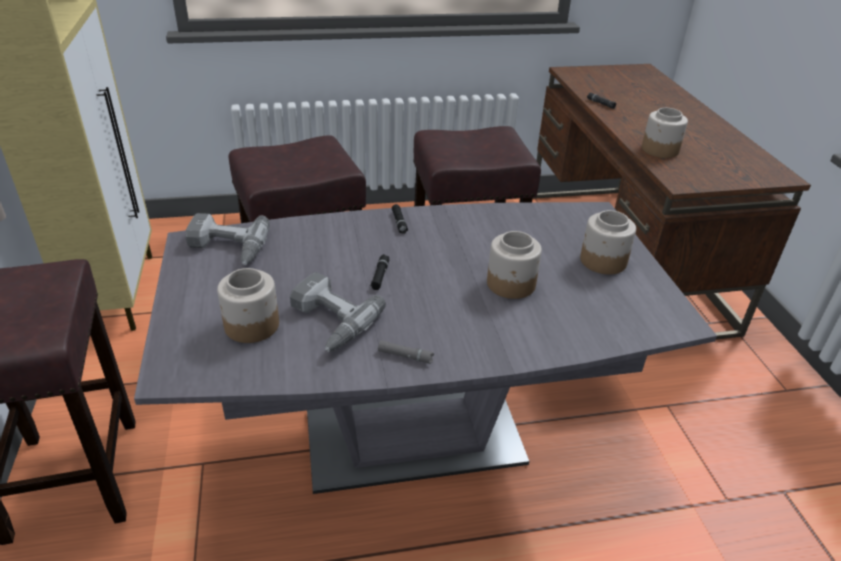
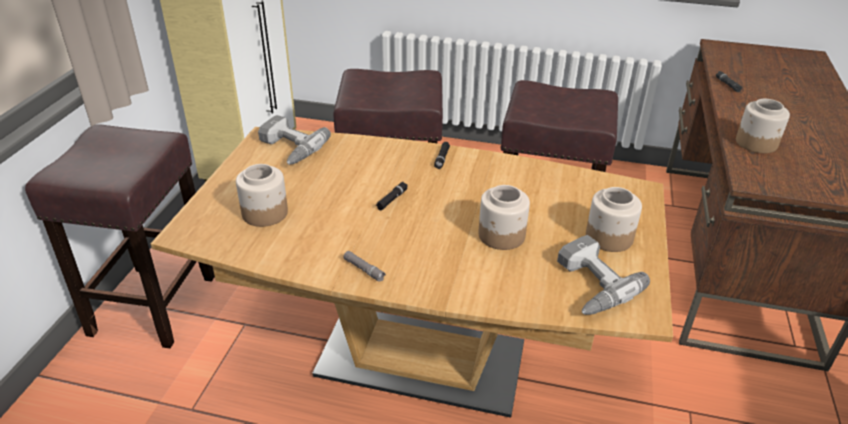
camera: 25 degrees right, 0 degrees up
(328, 321) = (323, 225): power drill -> power drill (589, 285)
(414, 438) = (421, 359): grey dining table -> brown dining table

